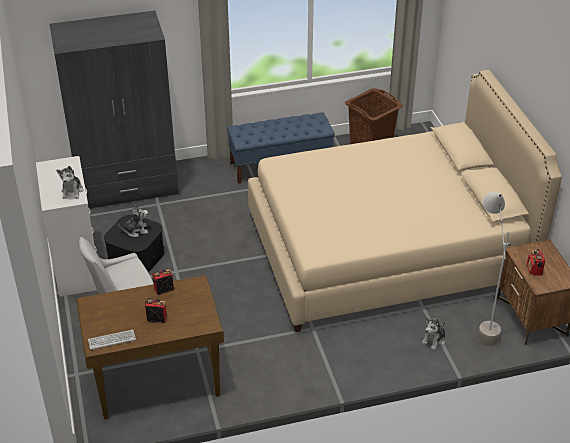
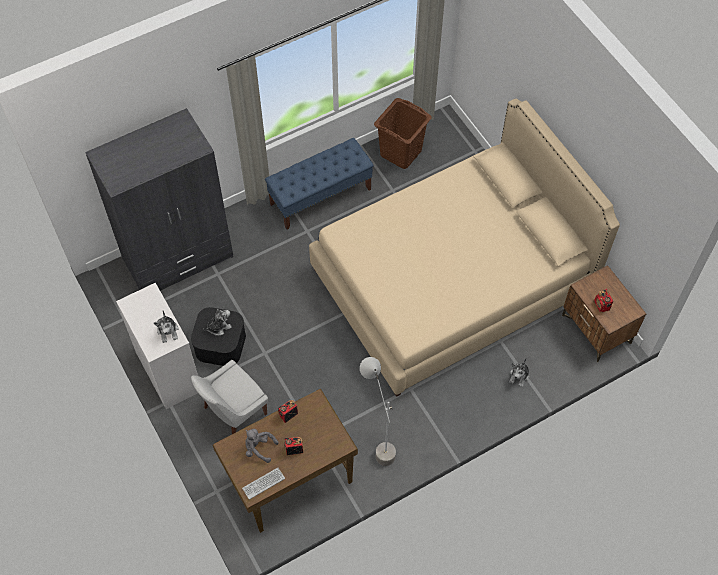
camera: 15 degrees left, 20 degrees up
(121, 310) = (259, 448): none -> grey plush toy
(481, 325) = (556, 349): grey floor lamp -> grey floor lamp (377, 442)

